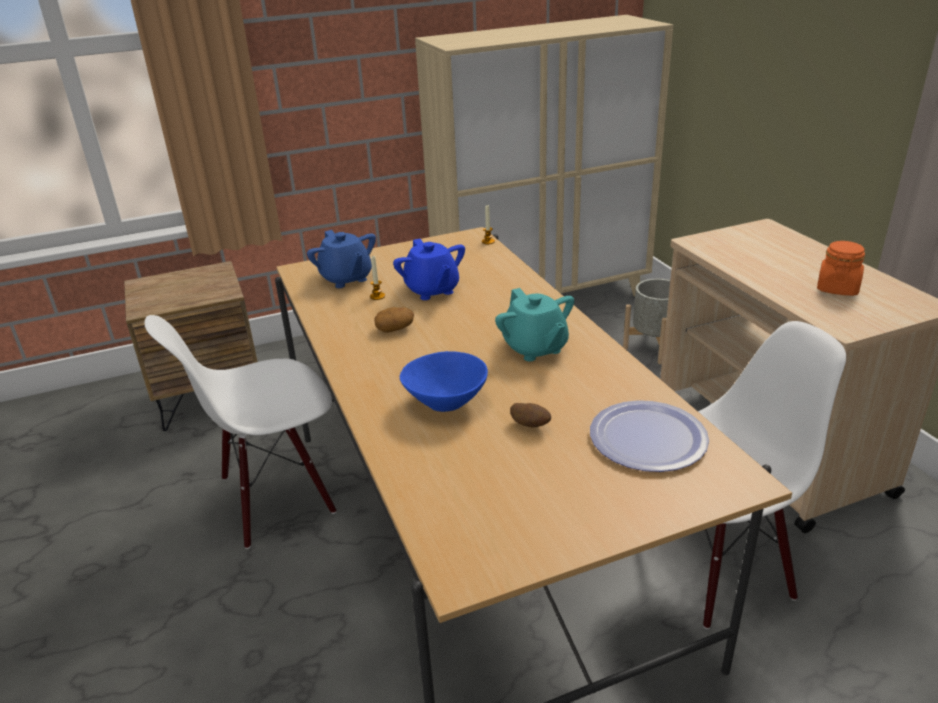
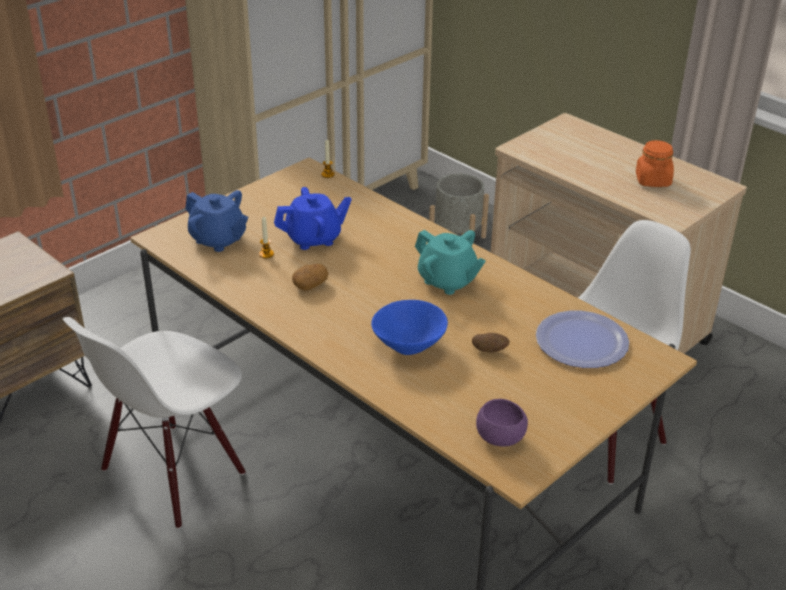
camera: 25 degrees left, 5 degrees up
(432, 290) = (314, 238): blue teapot -> blue teapot turned 60 degrees counterclockwise
(471, 526) = (500, 438): none -> purple bowl

